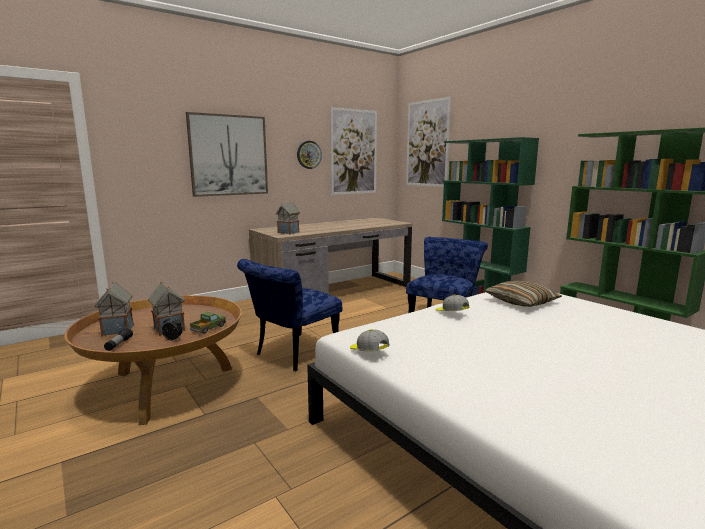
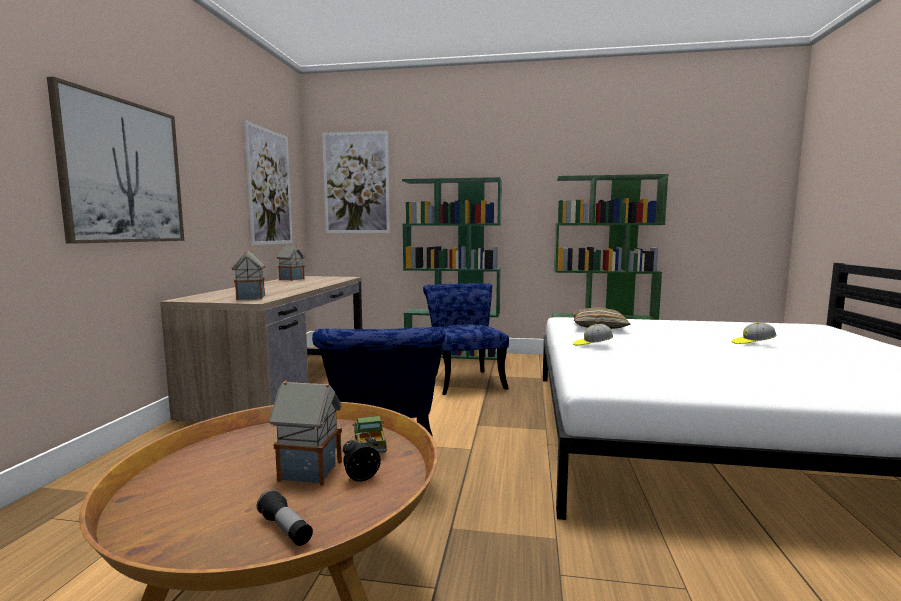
camera: 45 degrees left, 5 degrees down
(117, 330) = (206, 513): toy house -> toy house (291, 279)
(309, 154) = (225, 185): wall clock -> none
(368, 352) = (652, 389): cap -> cap (752, 343)

